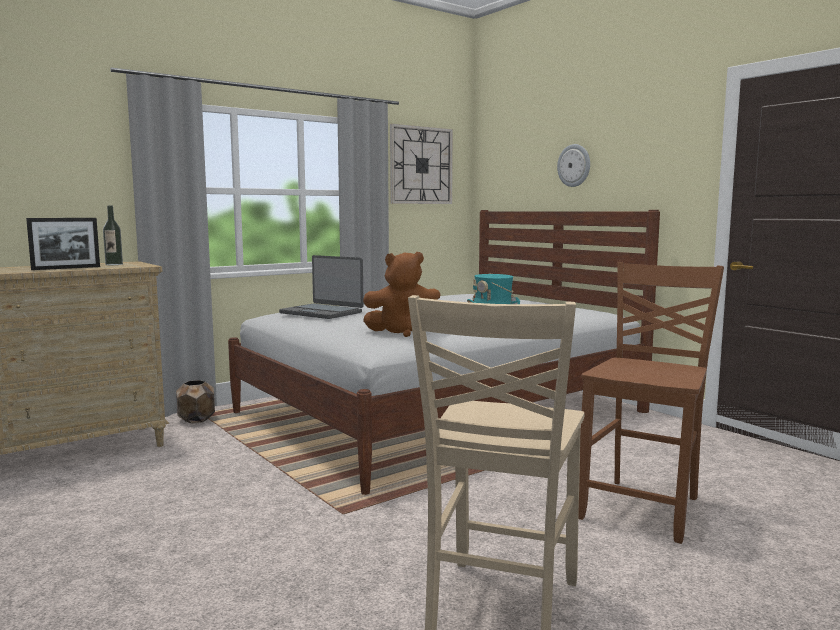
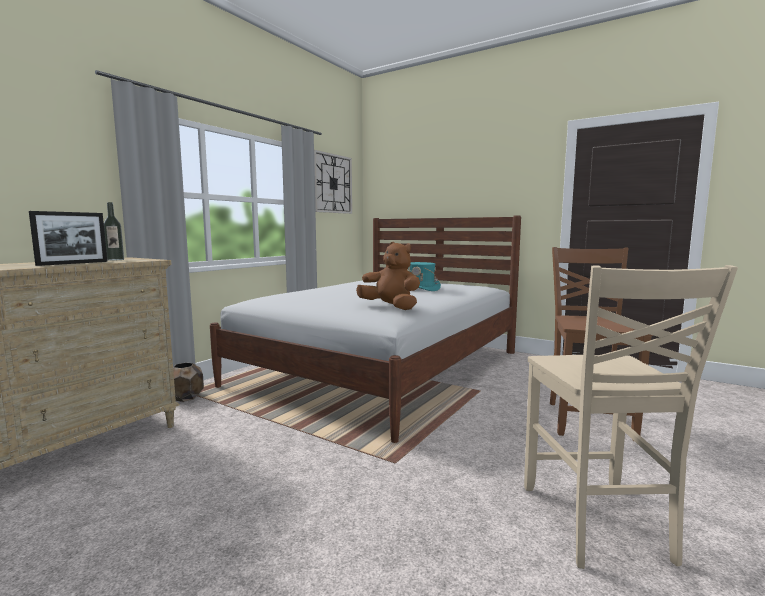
camera: 20 degrees left, 0 degrees up
(322, 312) = (296, 297): laptop -> none
(404, 332) = (391, 307): brown plush toy -> brown plush toy turned 120 degrees counterclockwise
(574, 165) = (450, 186): wall clock -> none

